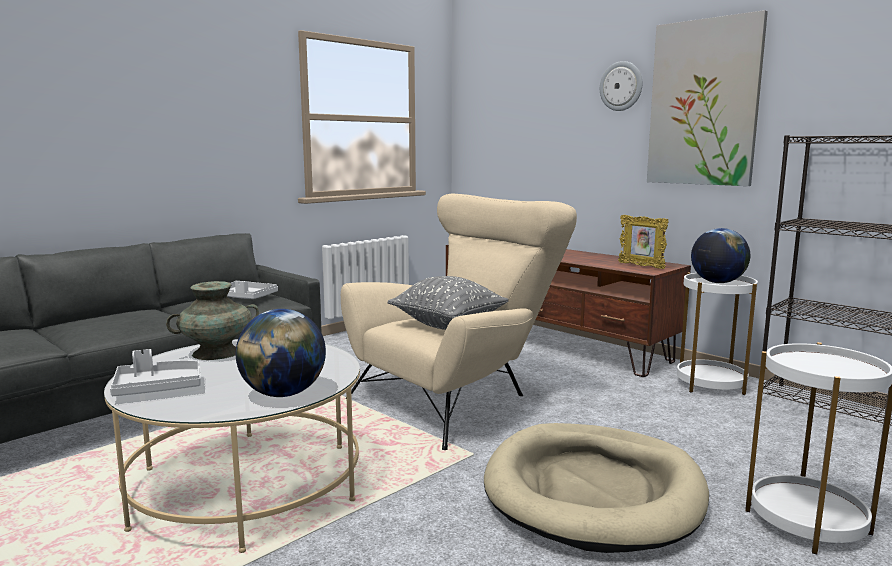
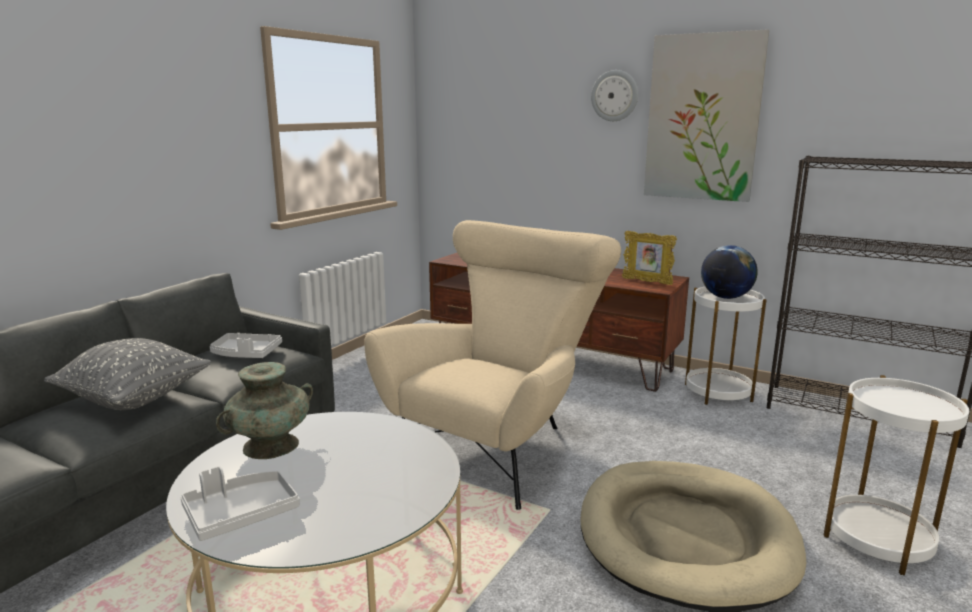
camera: 15 degrees left, 5 degrees up
(283, 394) = (399, 501): globe -> none
(448, 325) = (493, 370): grey pillow -> grey pillow (135, 399)

